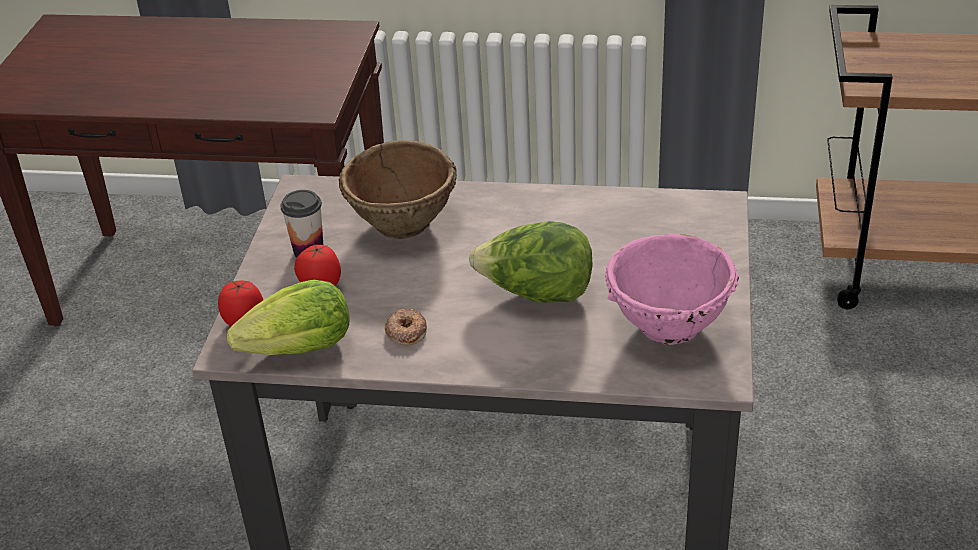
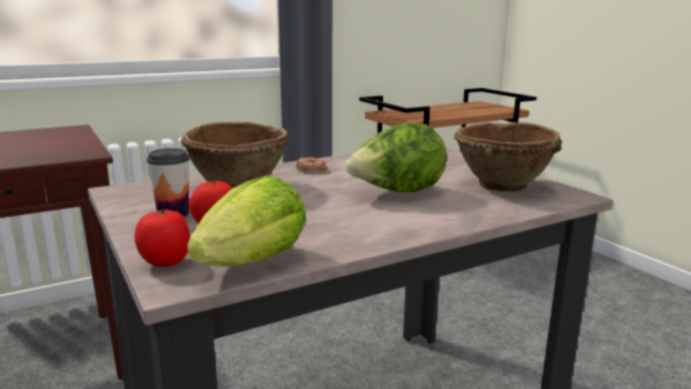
camera: 40 degrees left, 20 degrees down
(406, 331) = (334, 229): donut -> donut (311, 169)
(668, 326) = (502, 186): pink bowl -> brown bowl

